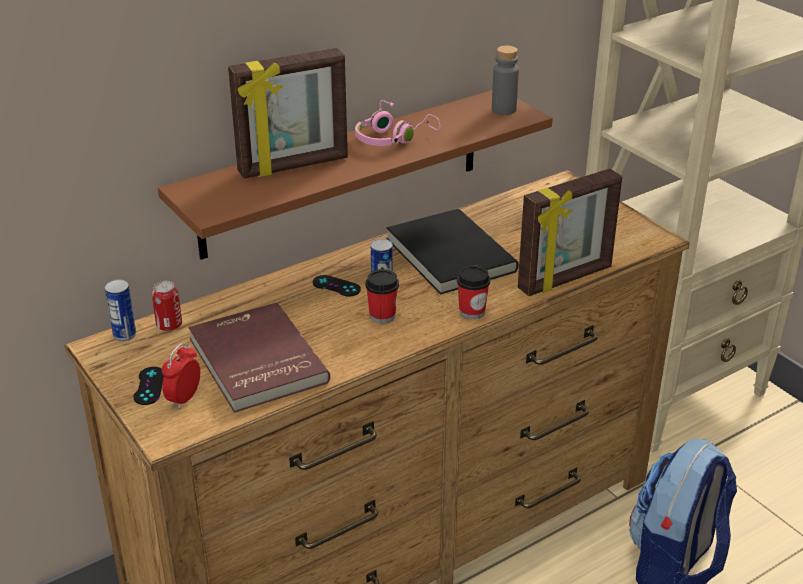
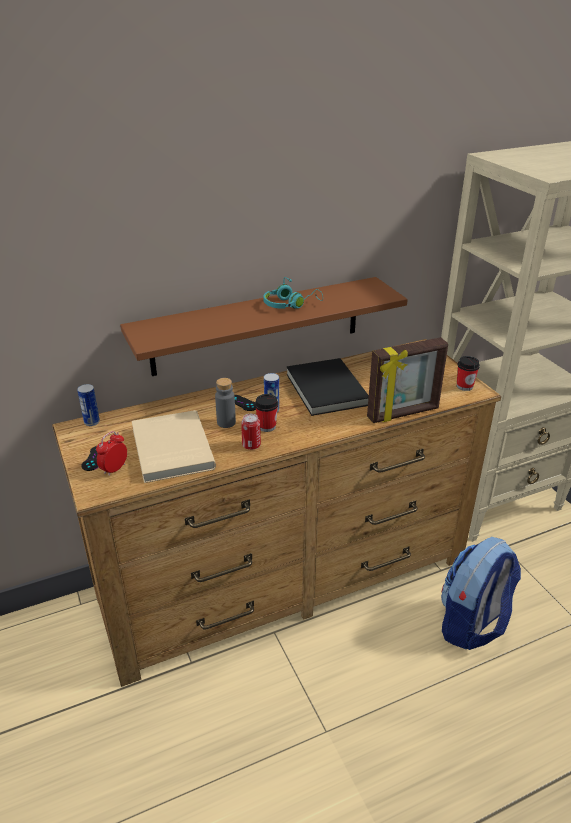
camera: 10 degrees right, 0 degrees up
(169, 325) = (123, 418): can -> can (251, 445)
(255, 361) = (170, 449): red book -> beige book
(294, 166) = (215, 317): picture frame -> none
(393, 139) = (290, 304): pink headphones -> turquoise headphones
(472, 312) = (330, 430): cup -> cup (464, 386)
(504, 110) = (374, 291): grey bottle -> grey bottle (226, 422)

